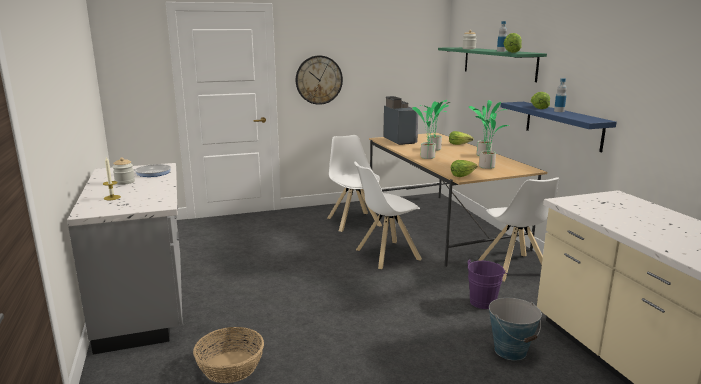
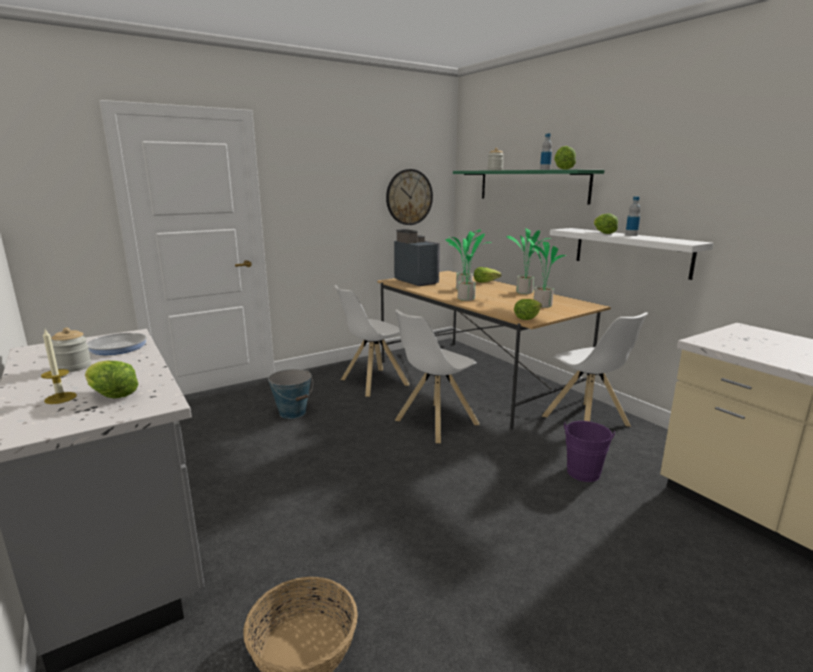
camera: 15 degrees left, 0 degrees up
(138, 198) = (111, 394): none -> lettuce
(319, 80) = (314, 211): wall clock -> wall clock (409, 197)
(353, 221) = (372, 382): white chair -> white chair turned 90 degrees counterclockwise
(510, 351) = (660, 538): bucket -> bucket (292, 412)
(562, 125) = (631, 252): blue shelf -> white shelf

